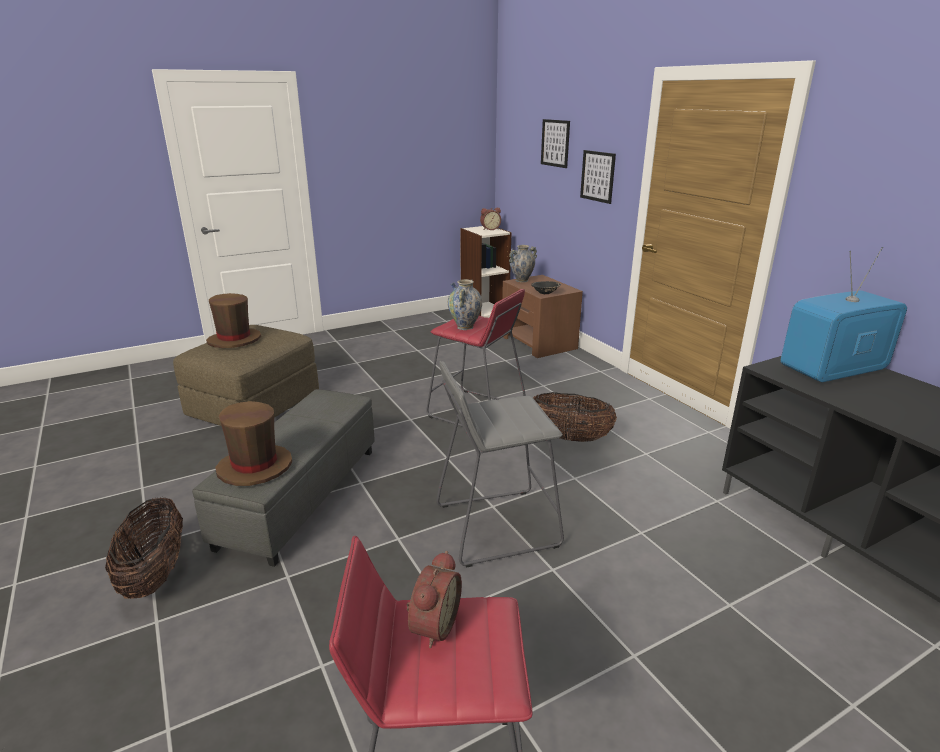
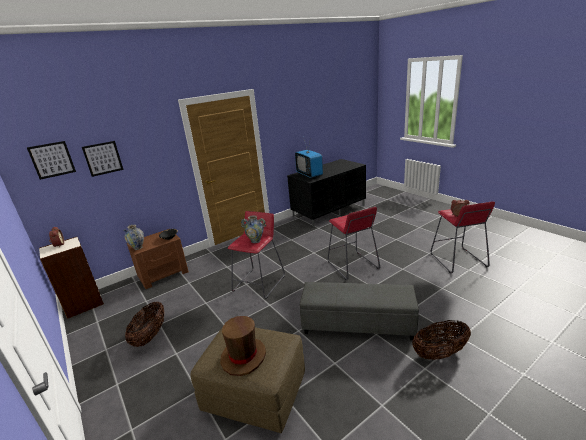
camera: 95 degrees left, 0 degrees up
(254, 467) = (391, 295): brown hat -> none
(496, 526) = (352, 265): grey stool -> red stool
(569, 438) = (282, 255): basket -> basket (150, 335)
(597, 176) = (155, 164): picture -> picture (52, 160)

